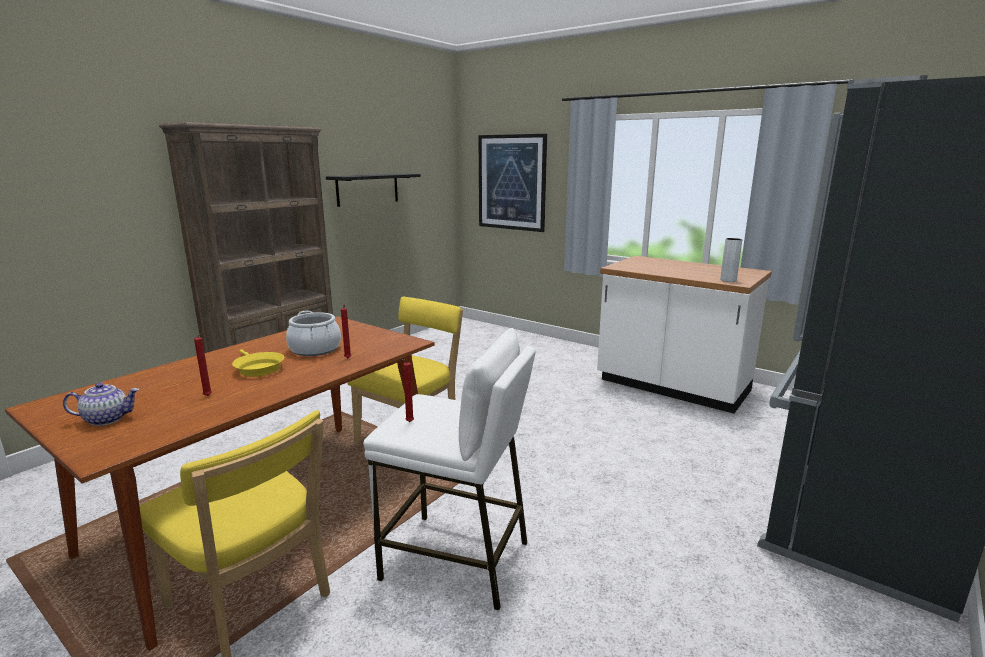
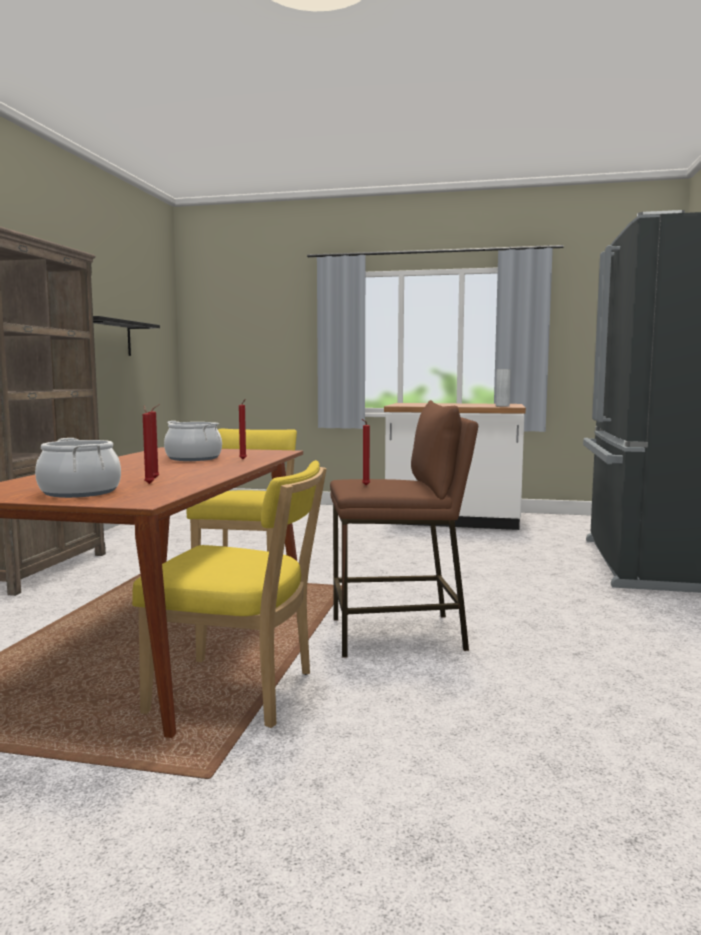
camera: 25 degrees left, 10 degrees down
(107, 419) = (79, 492): teapot -> cooking pot
(184, 408) = (149, 483): none -> red candle
(257, 368) = (163, 467): yellow frying pan -> none
(456, 560) = (398, 634): white stool -> brown stool
(511, 182) = (248, 341): picture -> none

